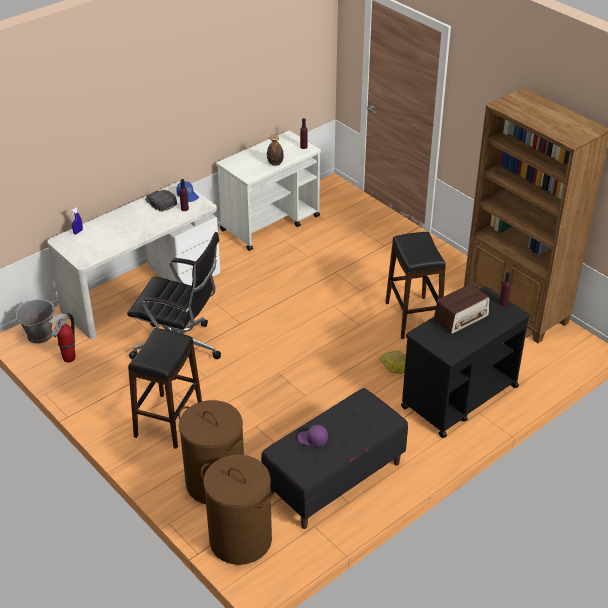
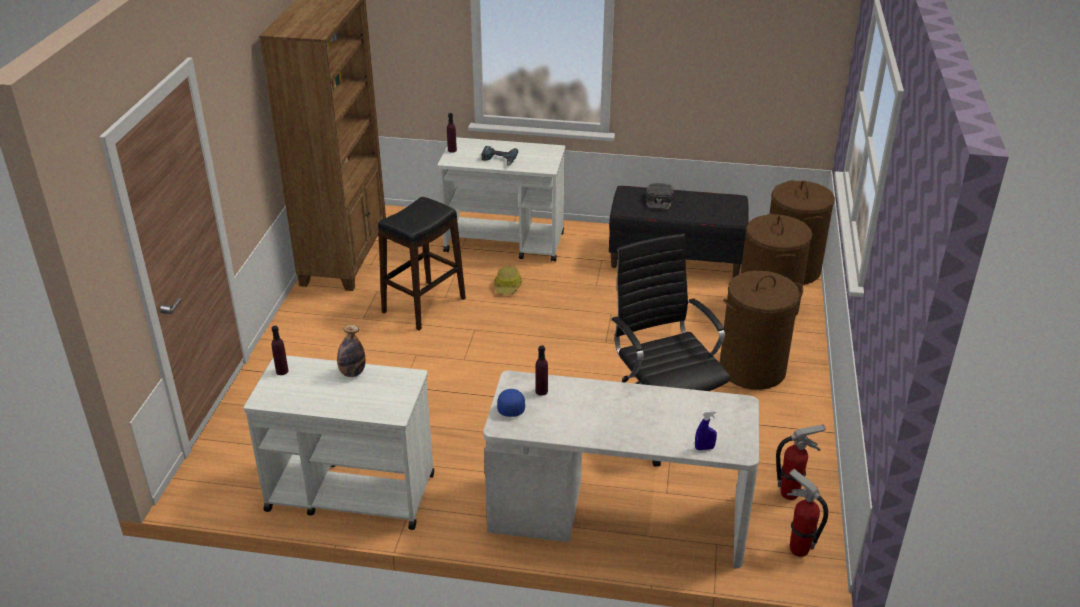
camera: 130 degrees left, 5 degrees down
(39, 335) = (798, 549): grey bucket -> fire extinguisher
(160, 202) = (553, 420): black cap -> black cap (659, 200)
(168, 420) = (752, 369): black stool -> brown laundry basket
(312, 439) = (700, 211): purple cap -> none
(459, 397) = (505, 243): black cart -> white cart
(461, 318) = (499, 159): radio -> power drill

